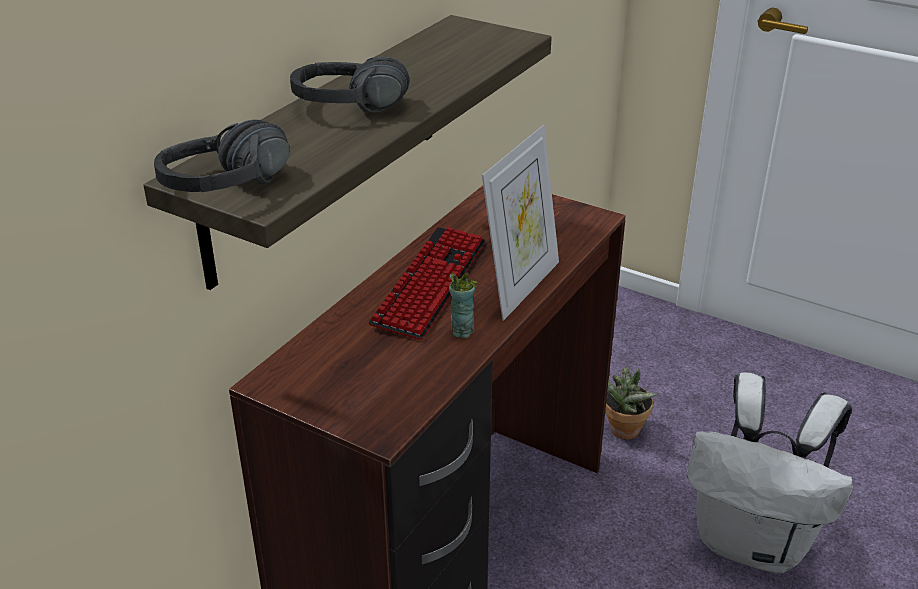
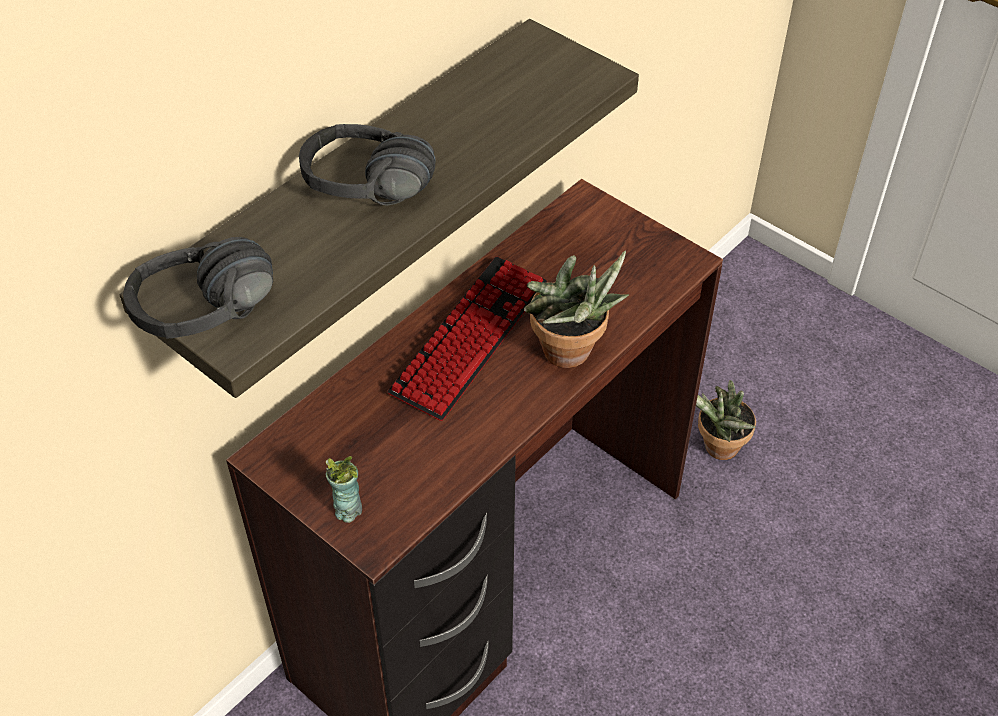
camera: 10 degrees right, 15 degrees up
(462, 330) = (489, 413): cup -> cup (347, 509)
(520, 286) = (570, 356): picture frame -> potted plant
(753, 543) = (830, 613): white backpack -> none

